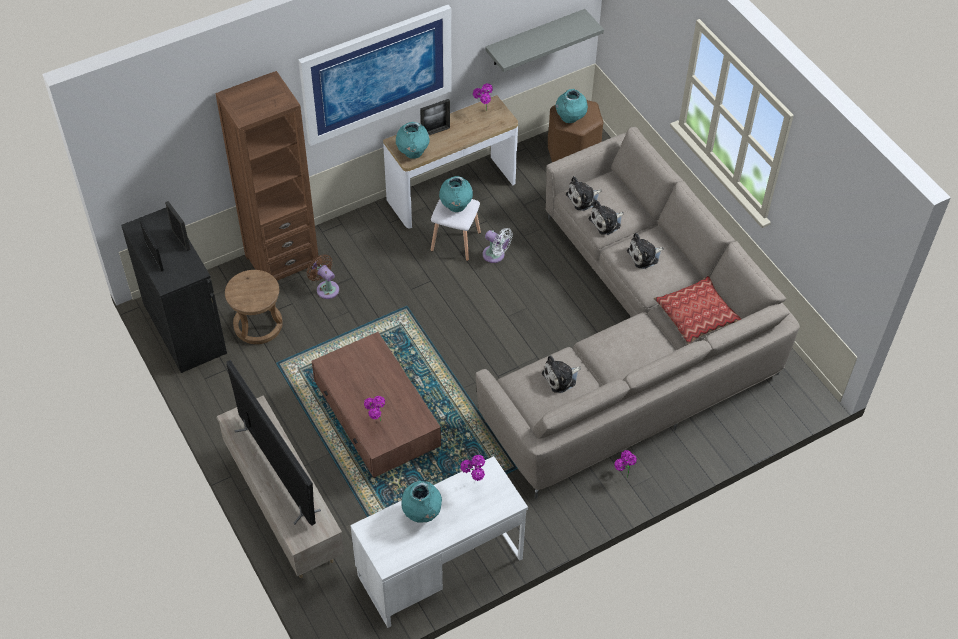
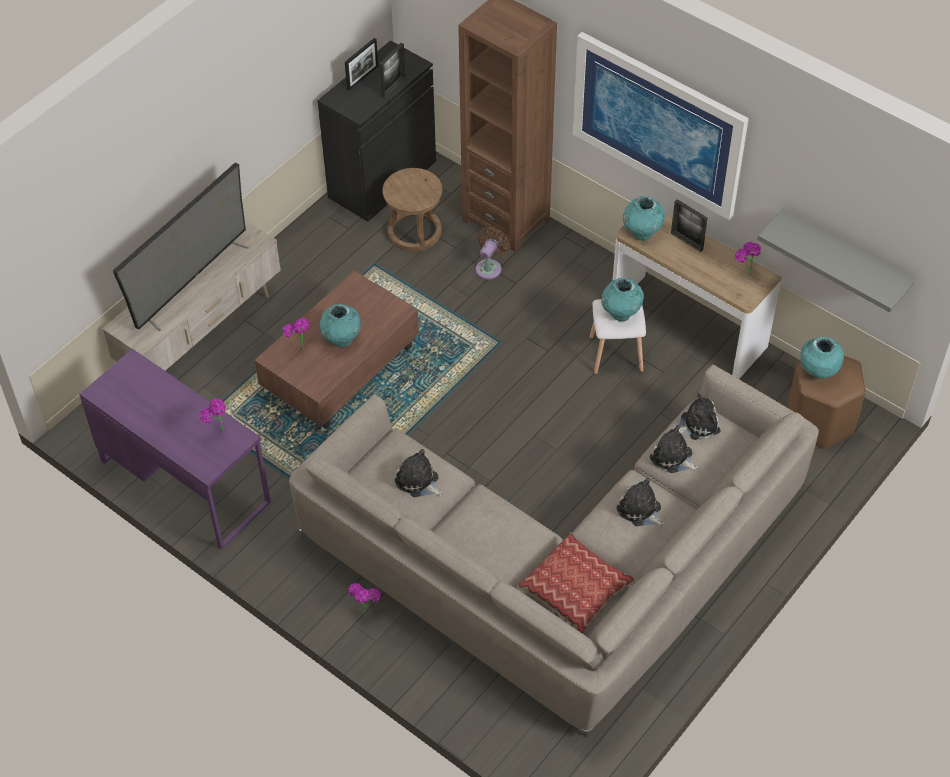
camera: 70 degrees right, 0 degrees up
(422, 514) = (165, 400): turquoise vase -> turquoise vase (341, 339)
(439, 567) = (185, 481): white desk -> purple desk
(495, 255) = (616, 396): white fan -> none
(583, 198) = (697, 424): plush toy -> plush toy turned 120 degrees clockwise

